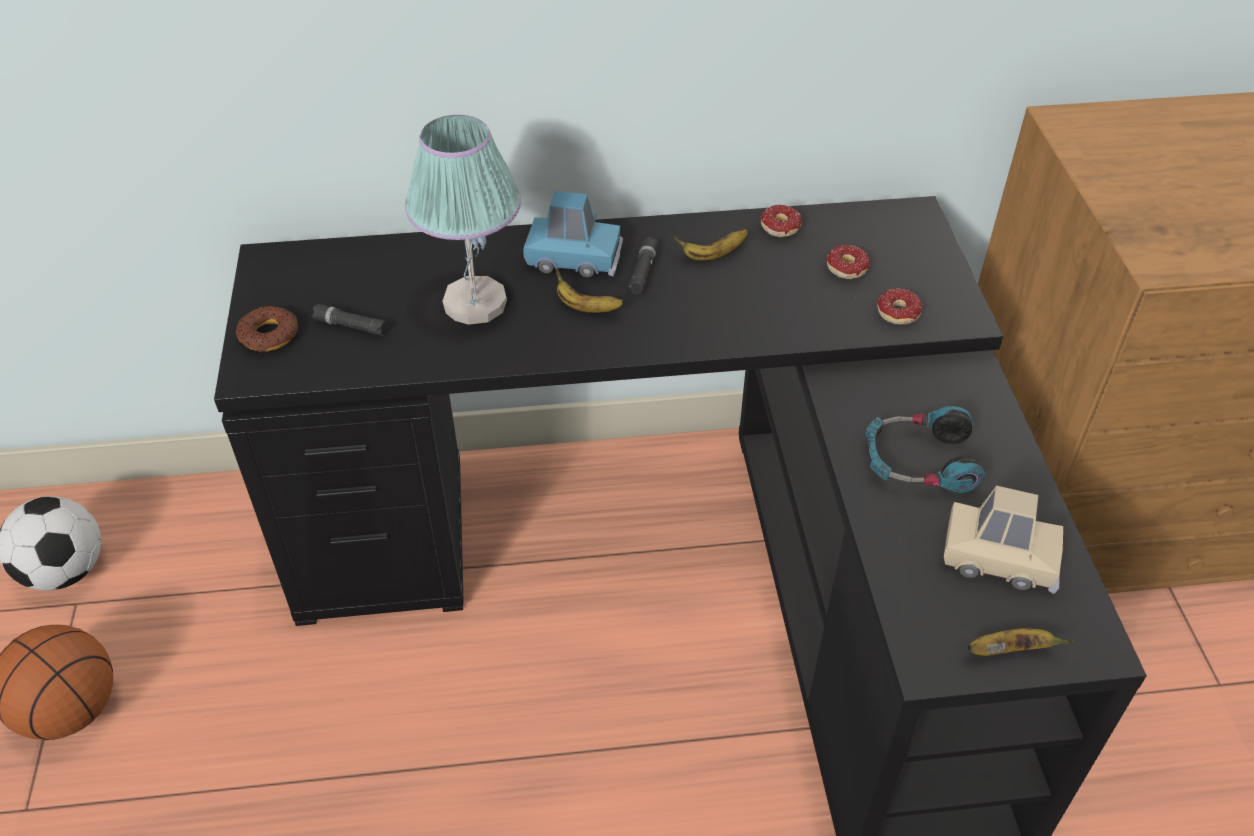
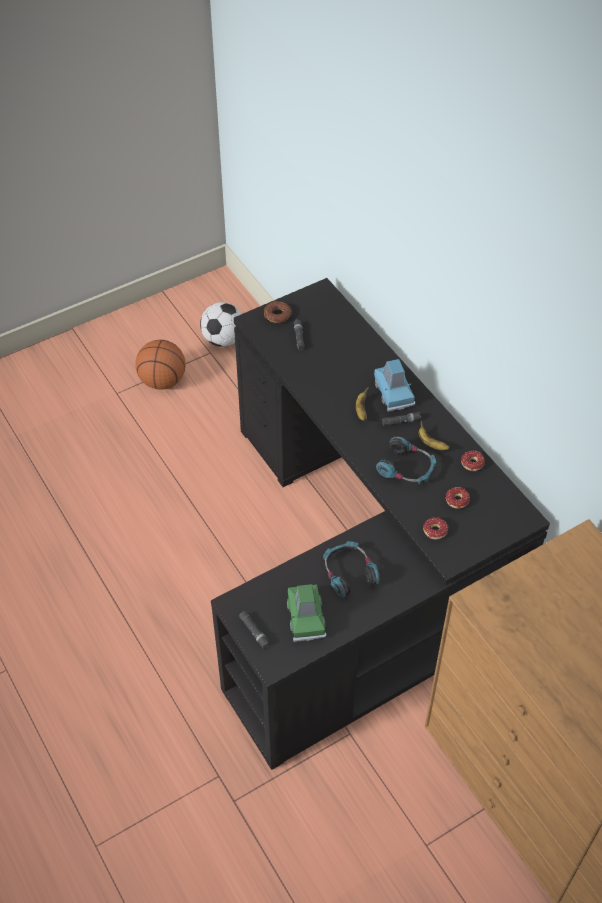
camera: 65 degrees right, 5 degrees up
(474, 302) = (339, 370): table lamp -> none
(748, 299) = (406, 468): none -> headphones
(999, 557) = (306, 617): beige toy car -> green toy car
(1009, 650) = (254, 631): banana -> black flashlight

